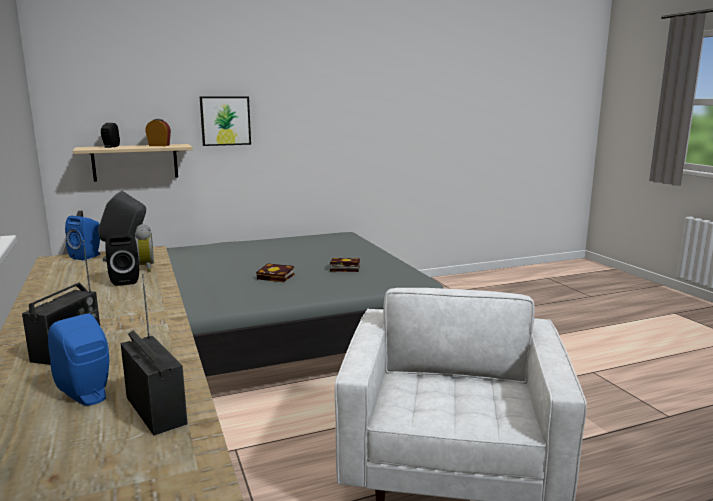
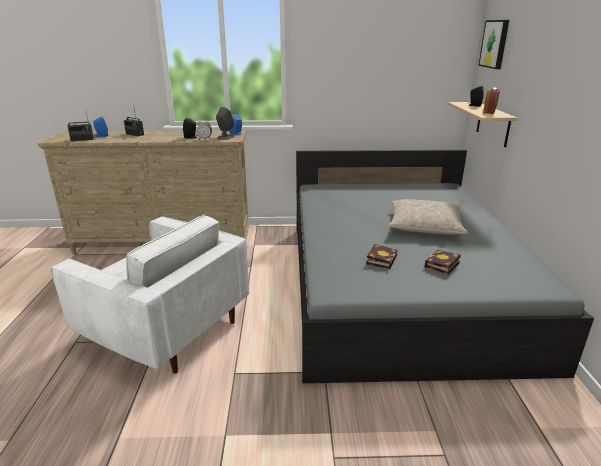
camera: 110 degrees right, 10 degrees up
(225, 120) = (542, 100): picture -> picture (495, 44)
(251, 260) = (425, 226): none -> beige pillow
(277, 277) = (367, 230): book -> book (442, 266)

